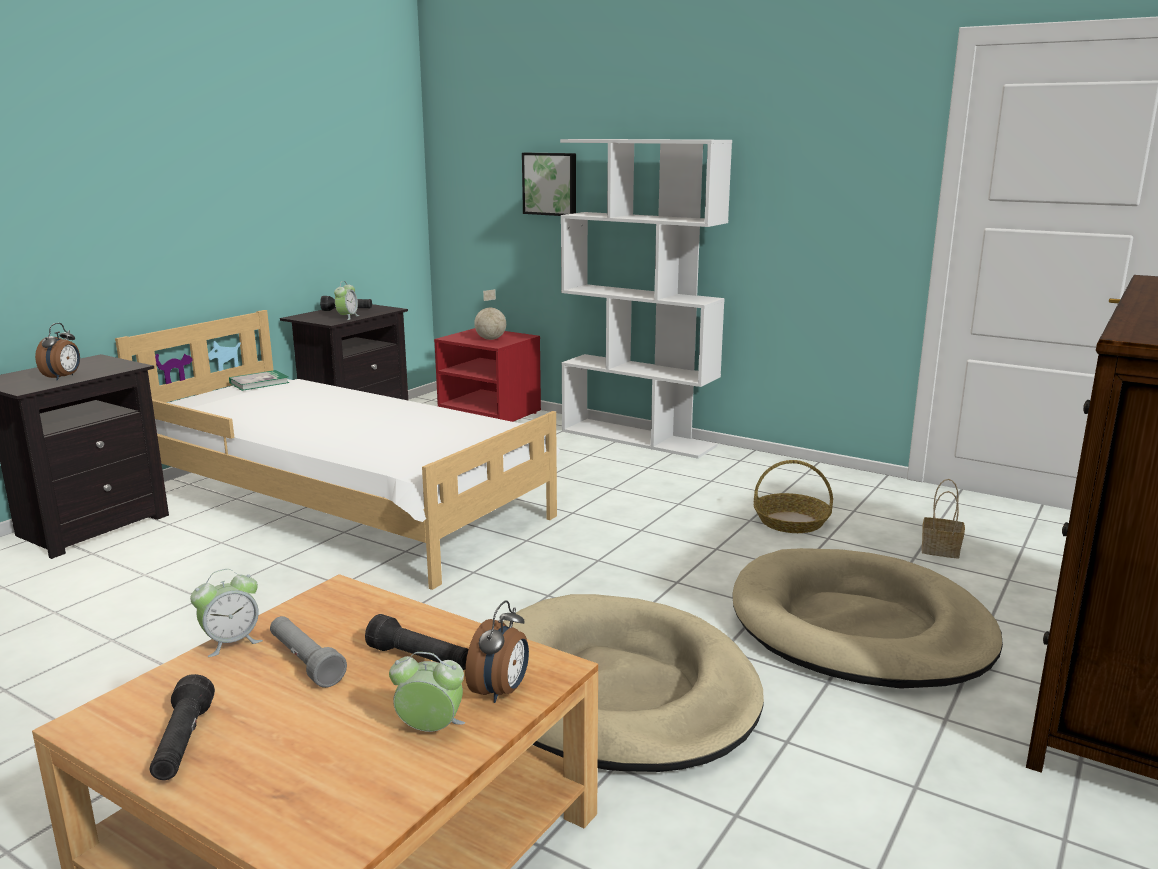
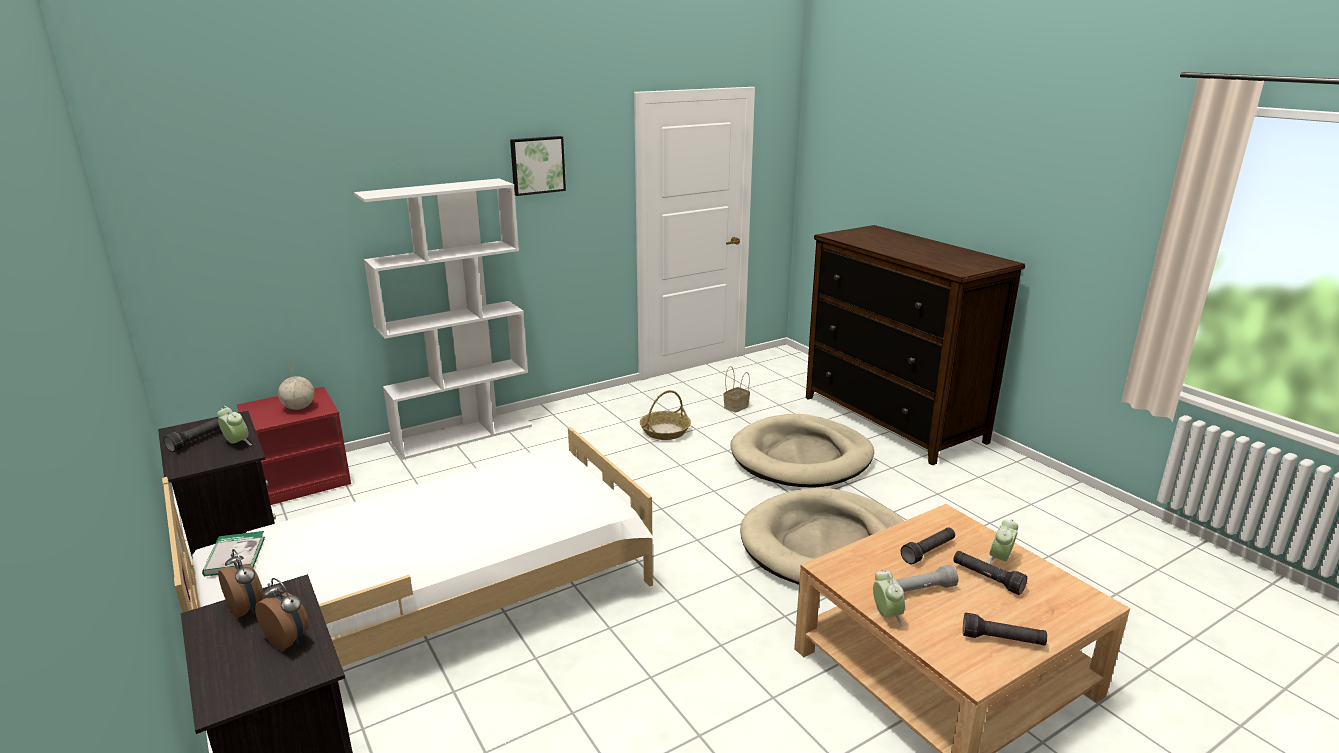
camera: 65 degrees left, 5 degrees up
(361, 719) = (987, 579): none -> black flashlight
(501, 692) = (968, 534): alarm clock -> alarm clock (247, 608)
(550, 184) = (310, 239): picture -> picture (537, 165)

